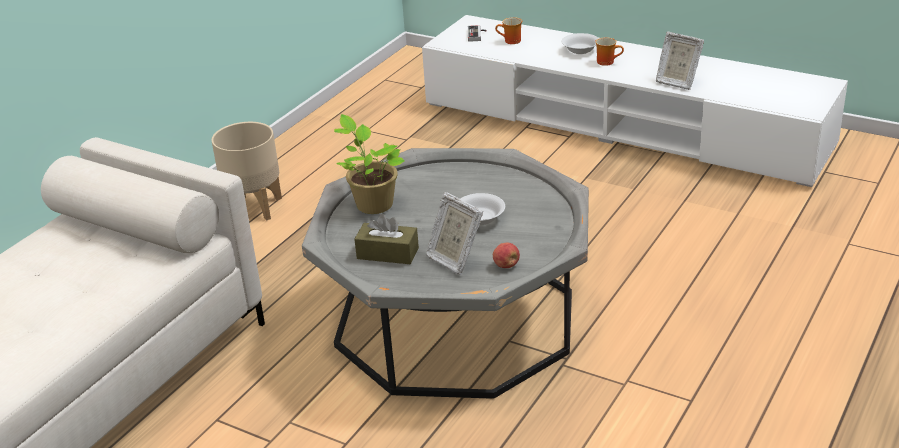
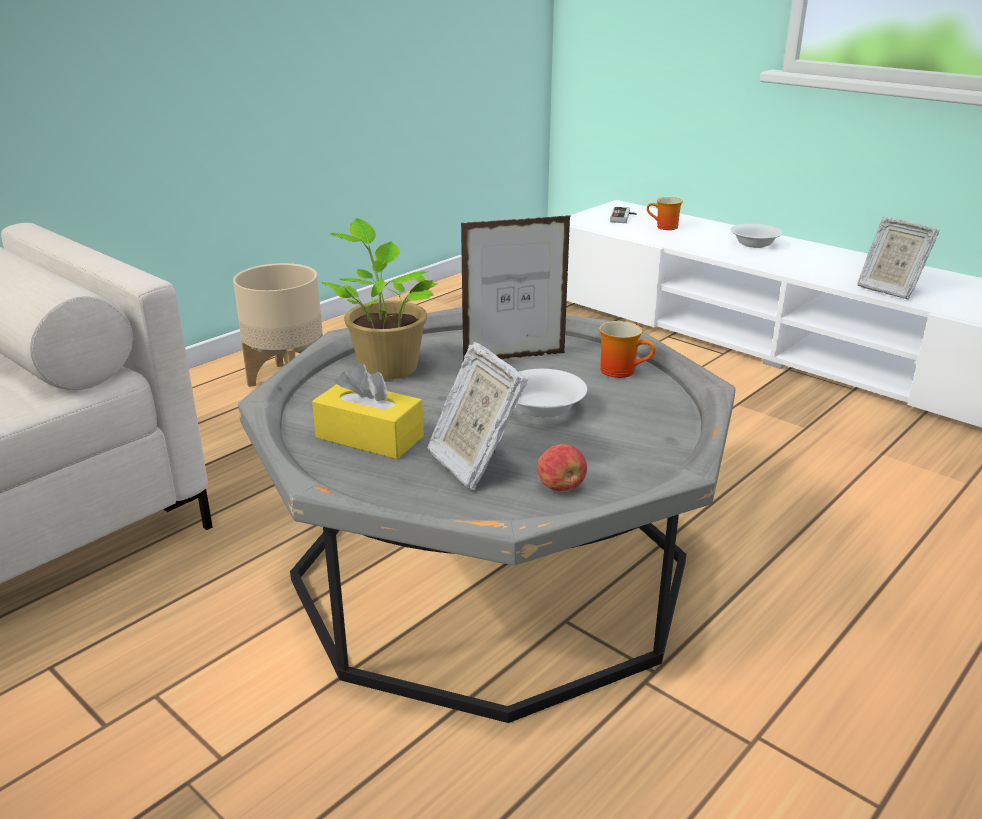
camera: 10 degrees right, 5 degrees down
(387, 253) = (369, 437): brown tissue box -> yellow tissue box
(450, 185) = (514, 358): none -> picture frame
(607, 61) = (790, 258): mug -> mug (622, 370)

